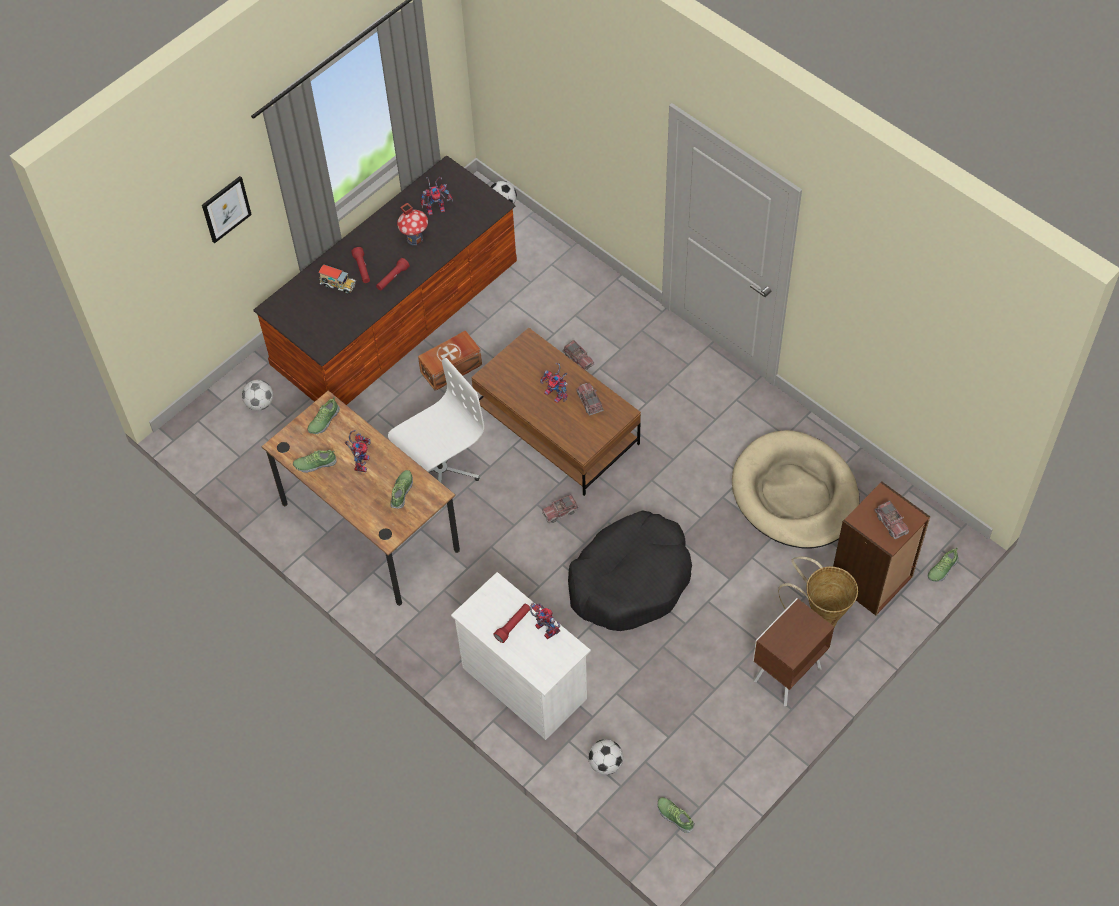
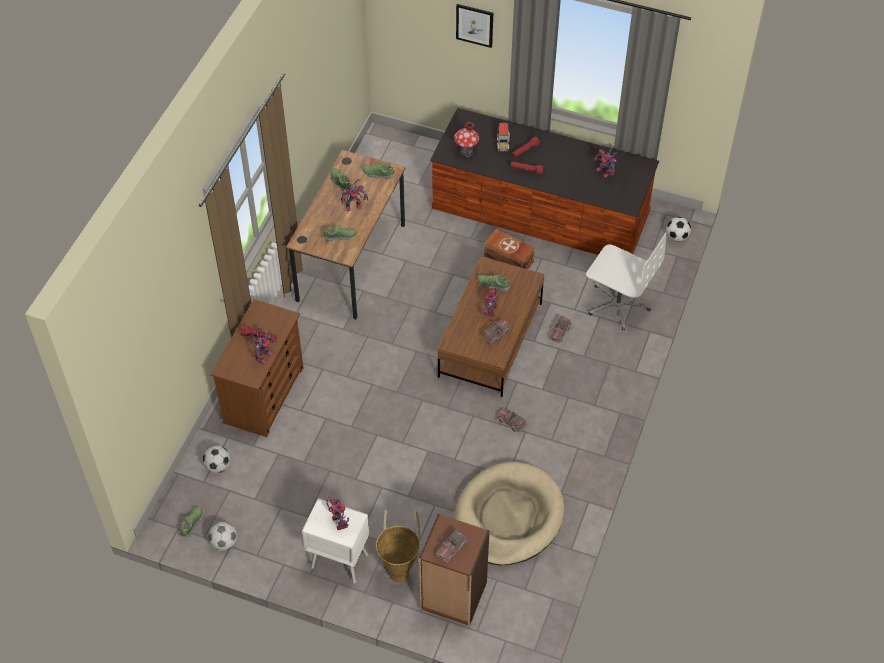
camera: 65 degrees right, 5 degrees down
(260, 403) = (422, 166): football -> football (224, 543)
(414, 238) = (569, 170): toy house -> toy house (466, 152)
(439, 470) = (417, 284): white office chair -> white office chair (618, 304)
(524, 682) = (264, 394): white dresser -> brown dresser
(560, 511) = (417, 367): toy truck -> toy truck (511, 422)
(630, 580) = (378, 431): black dog bed -> none
(785, 675) = (338, 560): brown nightstand -> white nightstand
(794, 630) = (337, 521): none -> toy robot
(942, 569) = (487, 646): shoe -> shoe (493, 284)

